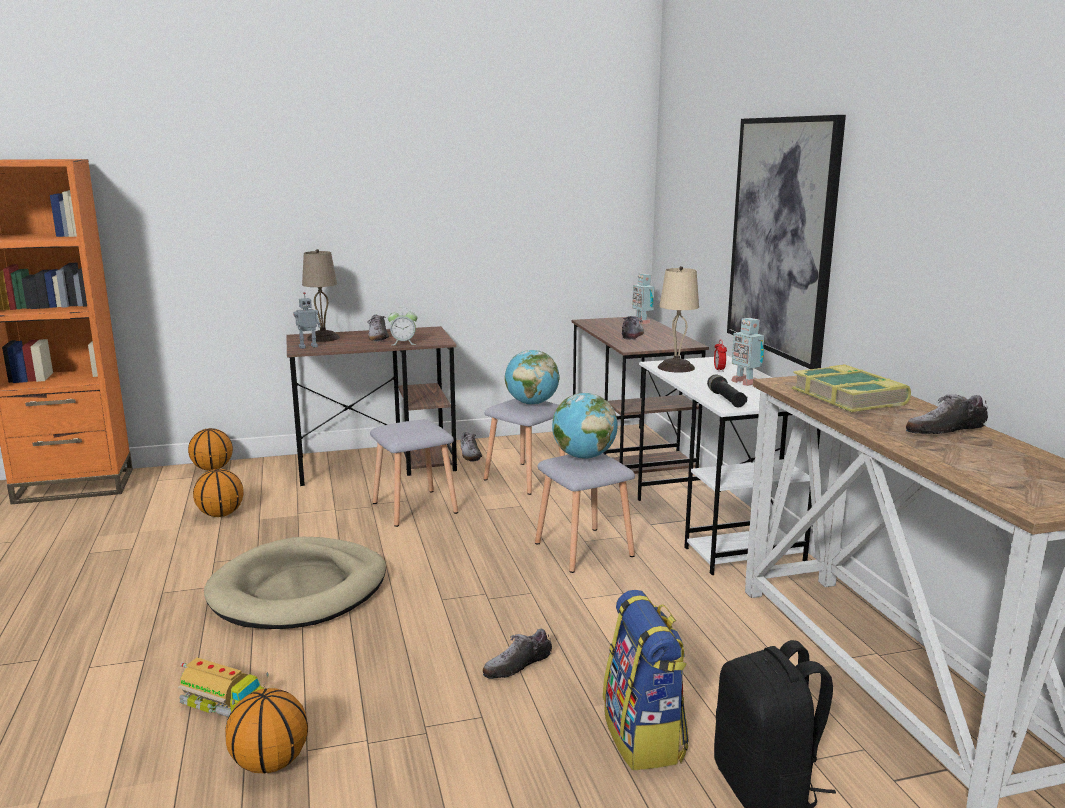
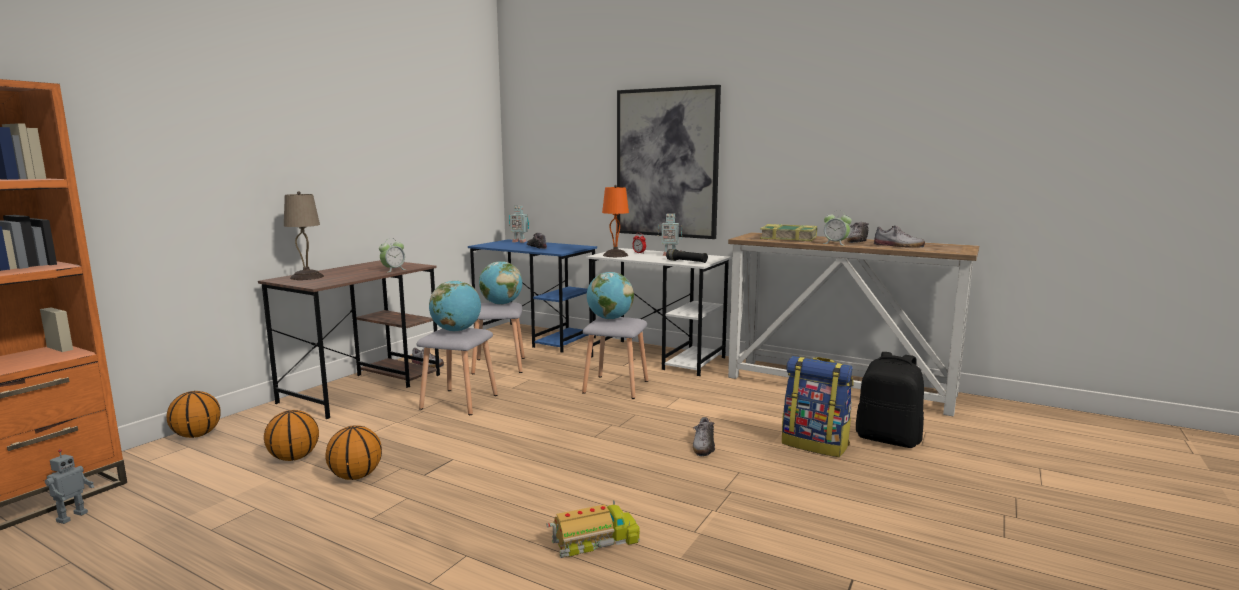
camera: 45 degrees left, 5 degrees down
(270, 762) = (689, 547): basketball -> basketball (355, 476)
(299, 590) = (487, 470): beige dog bed -> none
(308, 346) = (315, 283): toy robot -> toy robot (71, 517)
(378, 337) = (356, 270): shoe -> shoe (898, 246)
(412, 427) = (456, 331): none -> globe
(631, 453) = (535, 337): brown desk -> blue desk
(676, 368) = (615, 255): beige table lamp -> orange table lamp
(874, 426) = (835, 244): none -> alarm clock

